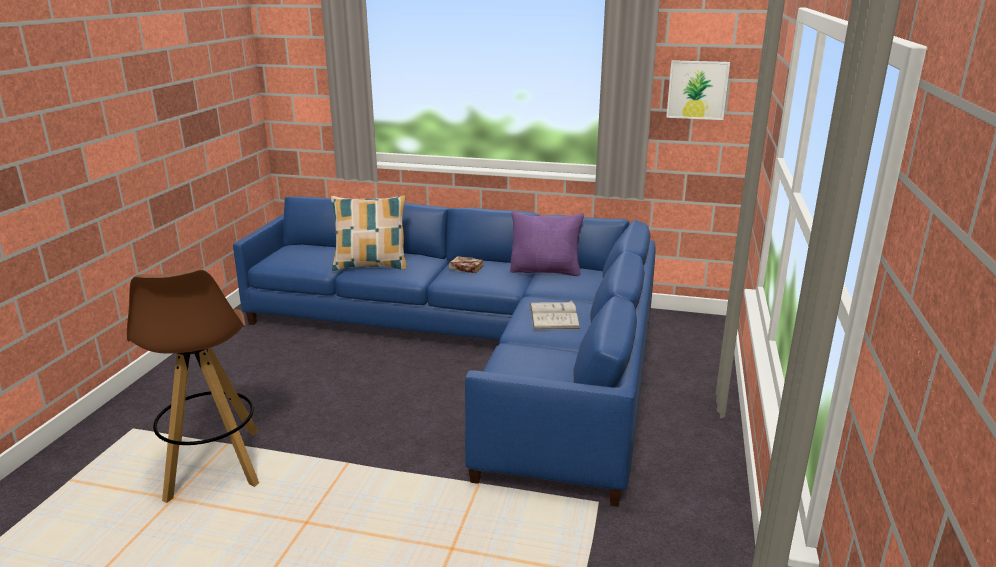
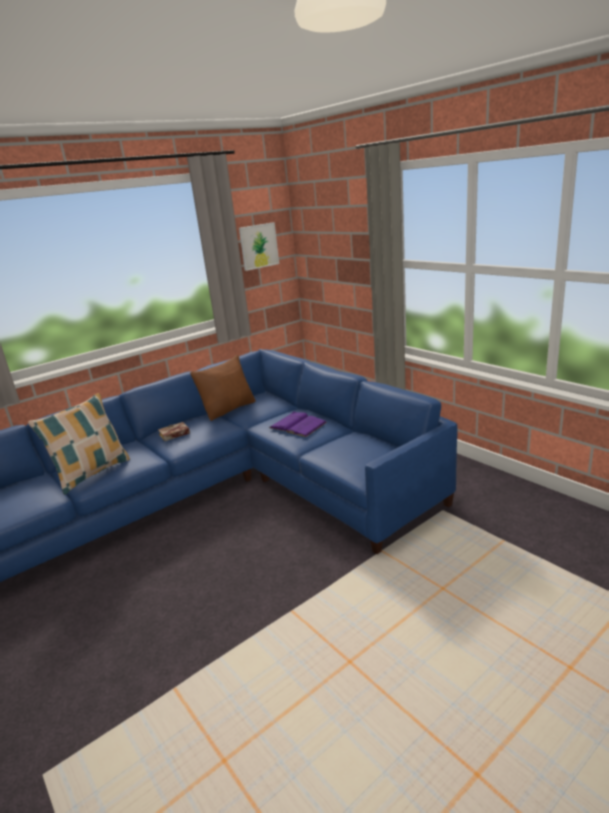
camera: 50 degrees left, 0 degrees up
(213, 465) = (198, 710): brown stool -> none
(545, 271) = (229, 409): purple pillow -> brown pillow
(554, 316) = (298, 425): white book -> purple book

